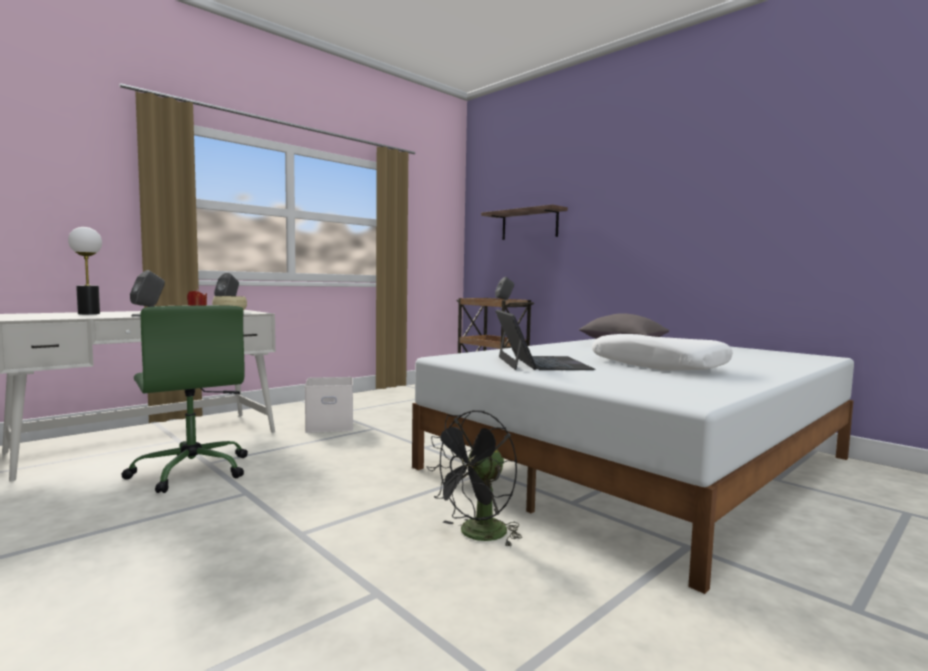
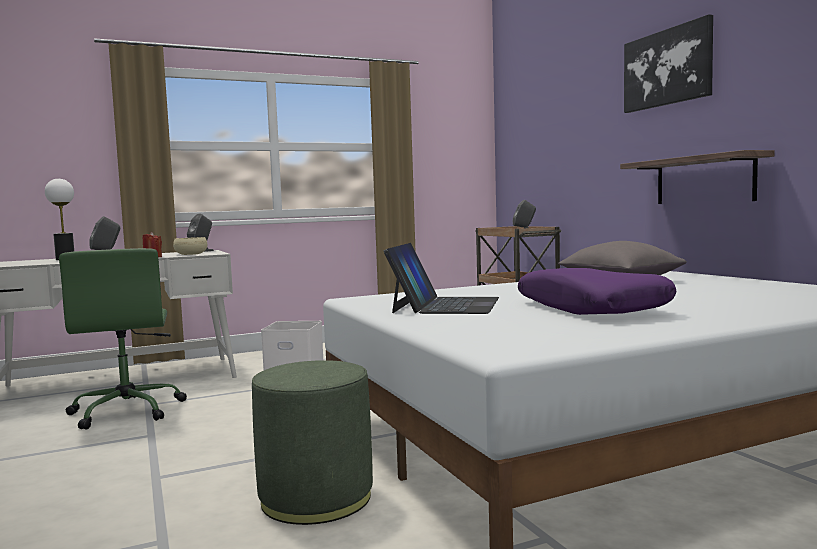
camera: 20 degrees right, 0 degrees up
(477, 535) = (316, 497): black fan -> green ottoman
(529, 224) = (556, 133): shelf -> shelf (704, 180)
(636, 184) = (667, 68): none -> picture
(658, 365) = (591, 308): white pillow -> purple pillow

